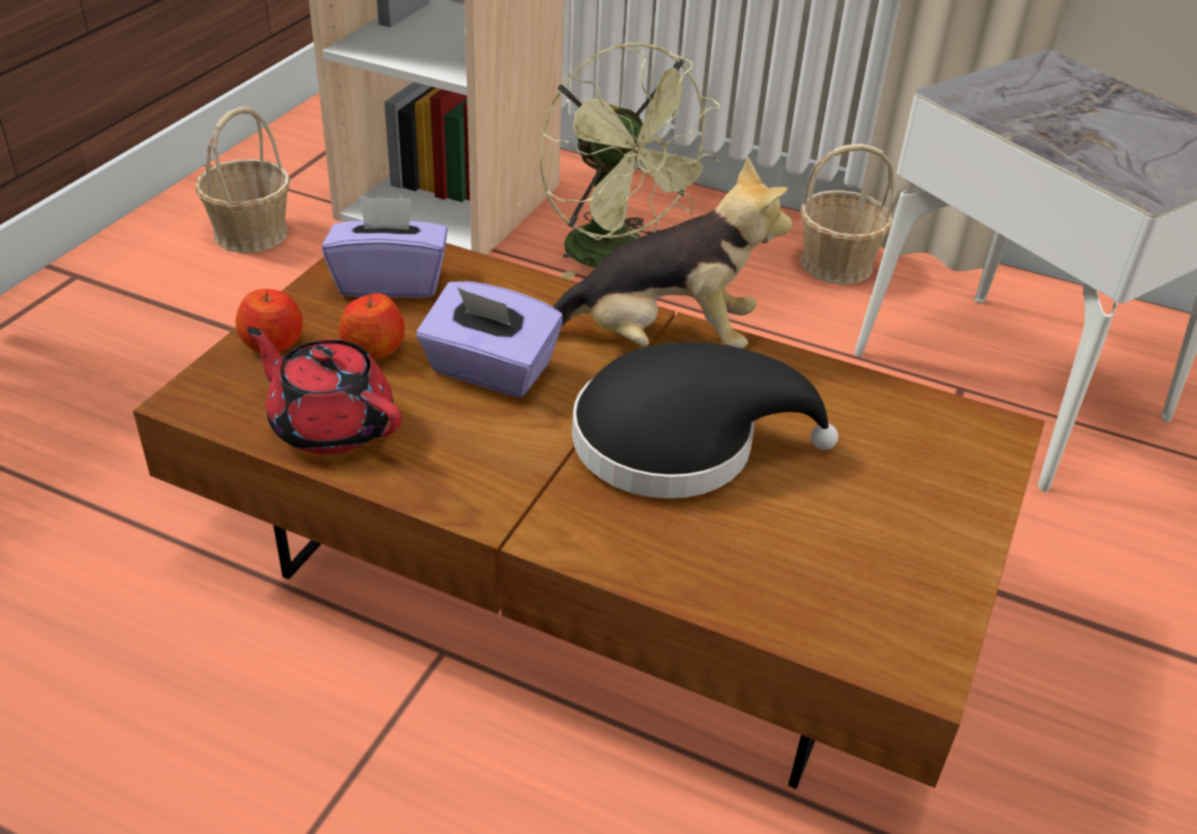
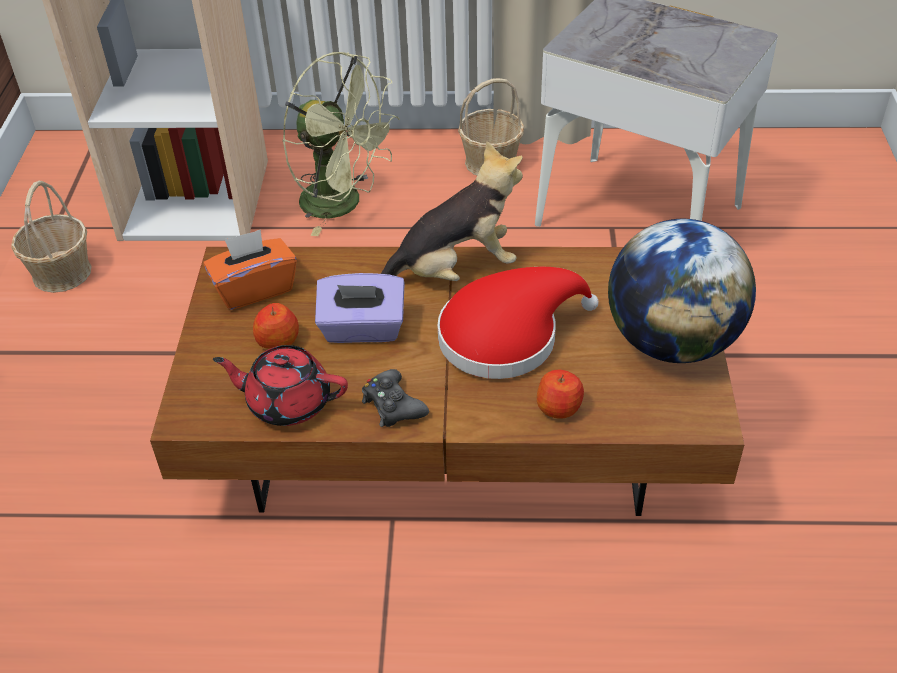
camera: 20 degrees left, 5 degrees up
(273, 343) = (209, 360): apple -> apple (559, 407)
(390, 282) = (254, 288): purple tissue box -> orange tissue box
(462, 476) = (393, 405): none -> black game controller
(679, 442) = (506, 335): black hat -> red hat
(923, 532) = (671, 341): none -> globe

